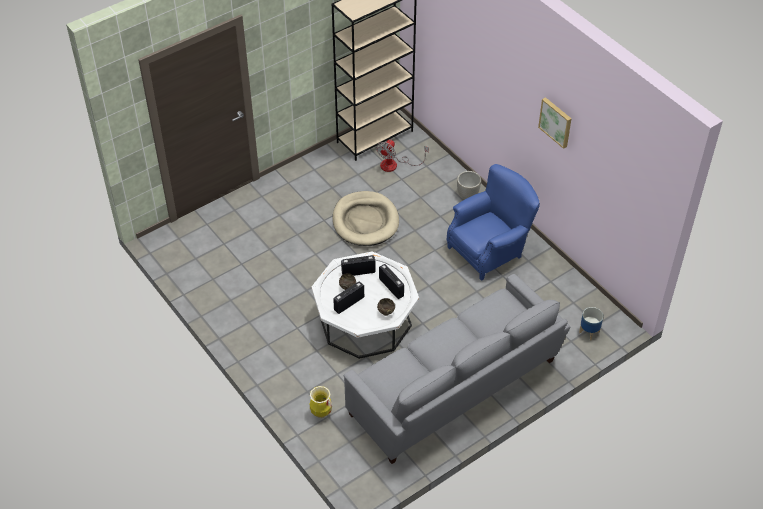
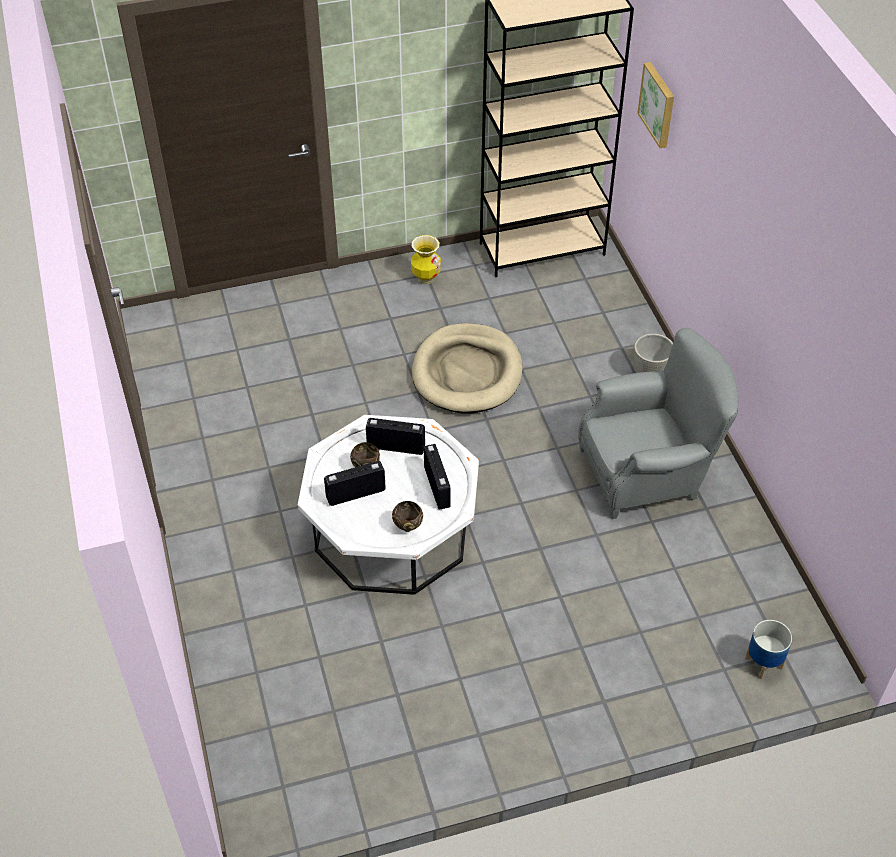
camera: 20 degrees right, 0 degrees up
(321, 413) = (247, 663): vase -> vase (425, 278)
(395, 165) = (554, 298): fan -> none
(455, 392) = (484, 697): grey sofa -> none
(489, 249) = (648, 471): blue armchair -> grey armchair
(556, 122) = (794, 271): picture -> picture (658, 104)

